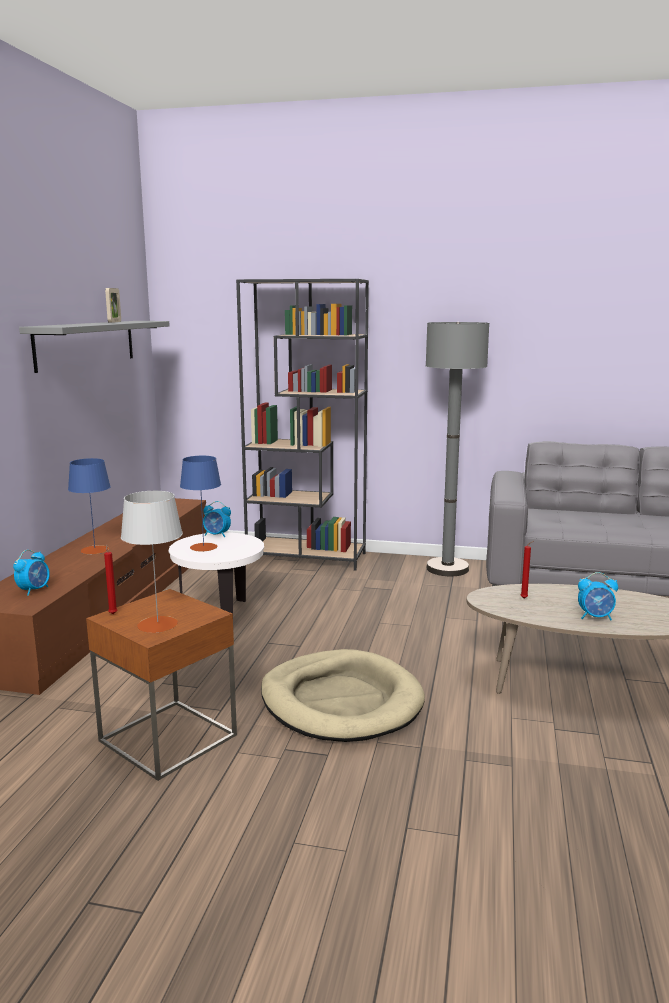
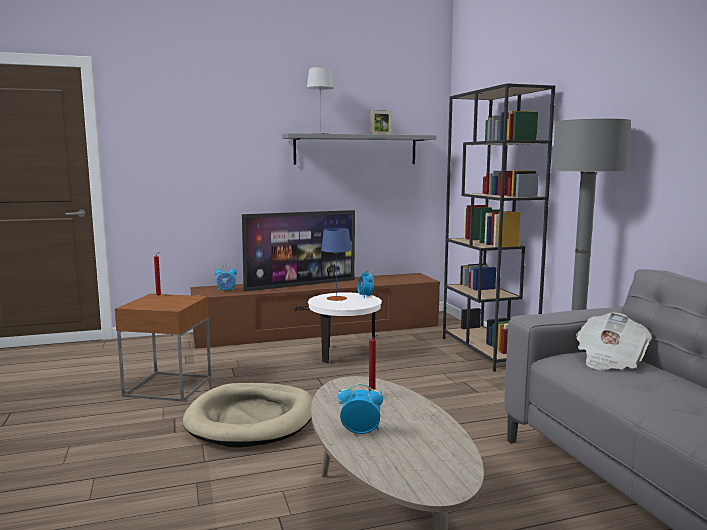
camera: 60 degrees right, 5 degrees down
(95, 550) = (301, 285): blue table lamp -> television
(157, 624) = (148, 304): grey table lamp -> grey table lamp (320, 133)
(555, 515) = (609, 360): none -> newspaper
(595, 617) = (360, 431): alarm clock -> alarm clock turned 120 degrees clockwise

